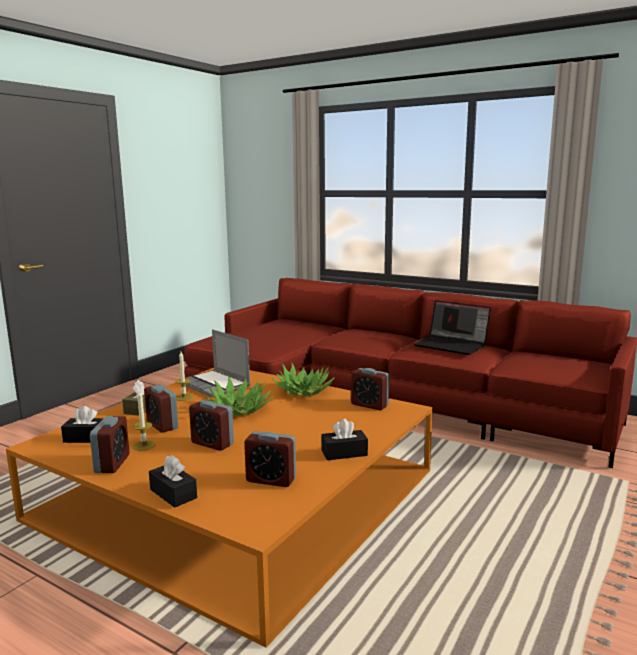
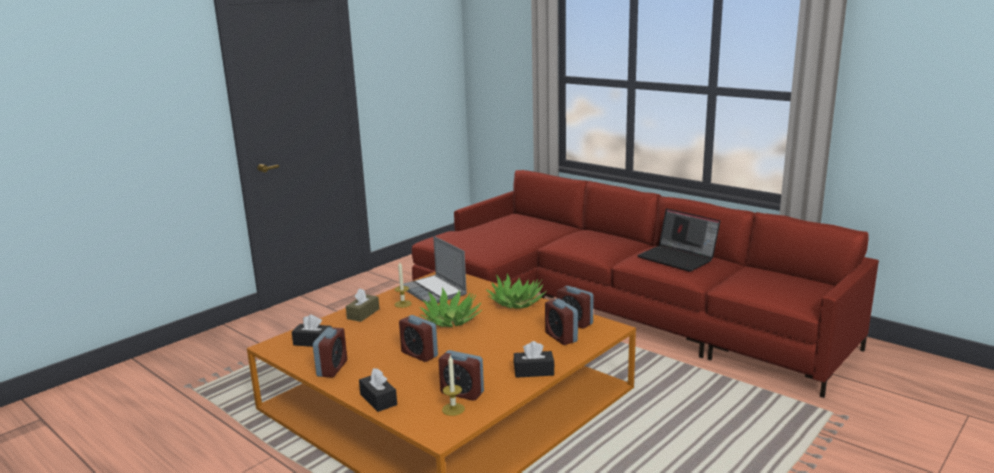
camera: 10 degrees right, 5 degrees up
(144, 445) = (360, 352): candle -> candle (453, 409)
(162, 425) = (379, 333): alarm clock -> alarm clock (561, 337)

